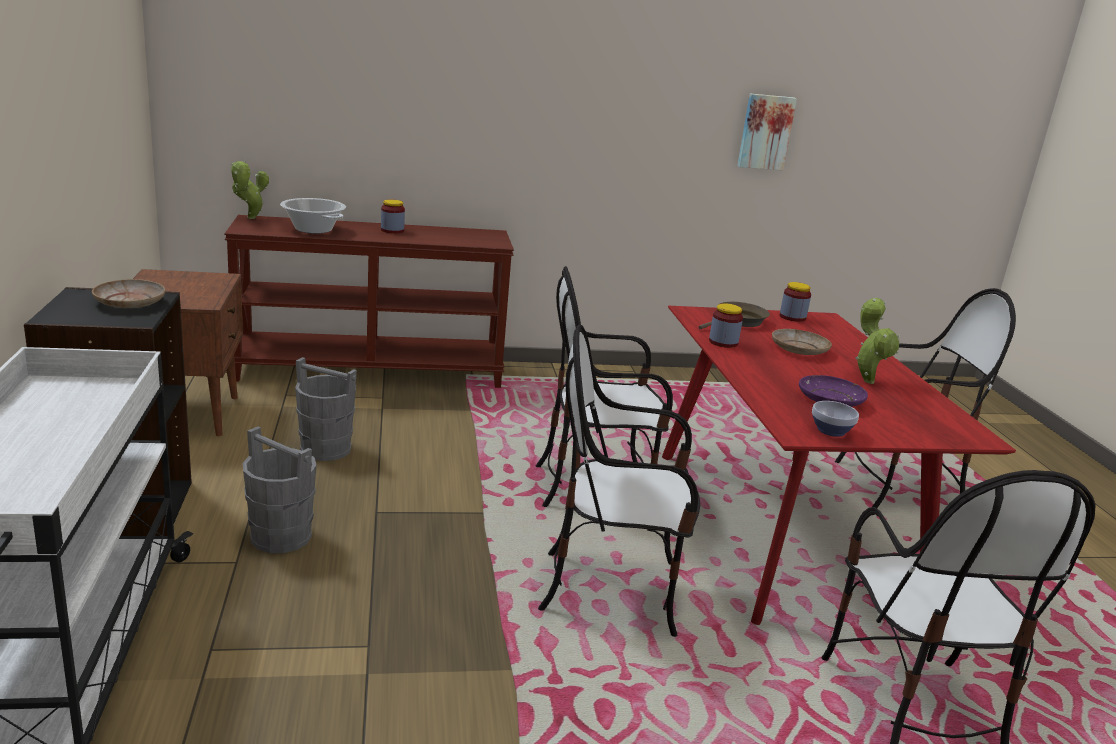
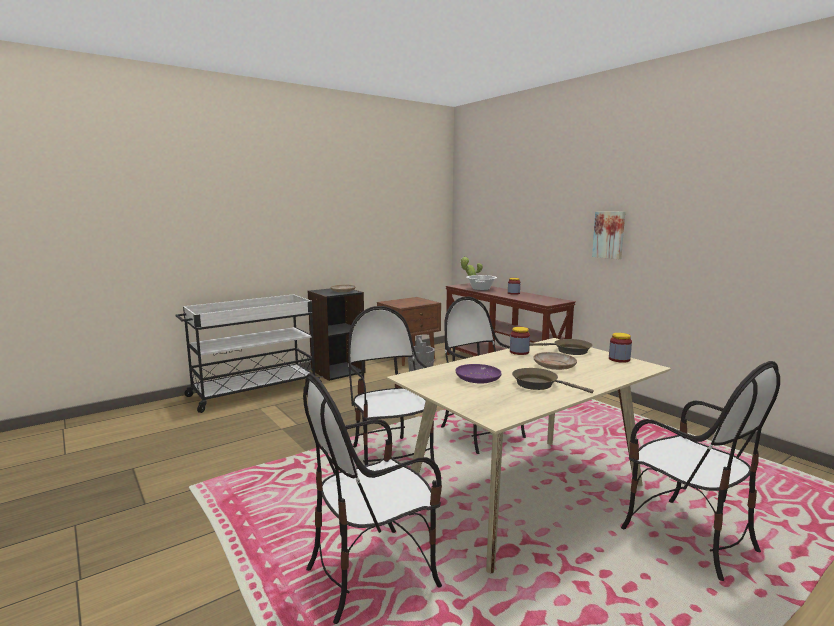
camera: 65 degrees right, 10 degrees down
(280, 536) = (349, 393): grey bucket -> none
(765, 132) = (756, 240): picture -> picture (609, 234)
(781, 529) = (526, 495): red dining table -> beige dining table
(829, 430) = (426, 383): bowl -> none
(867, 380) = (539, 384): potted plant -> brown frying pan

